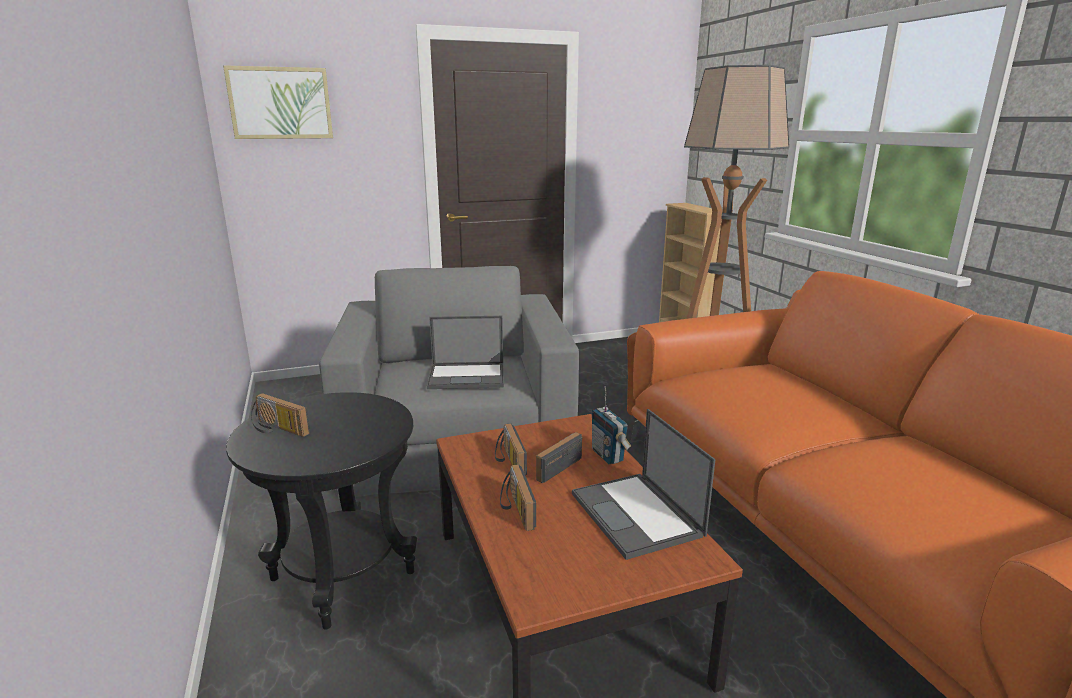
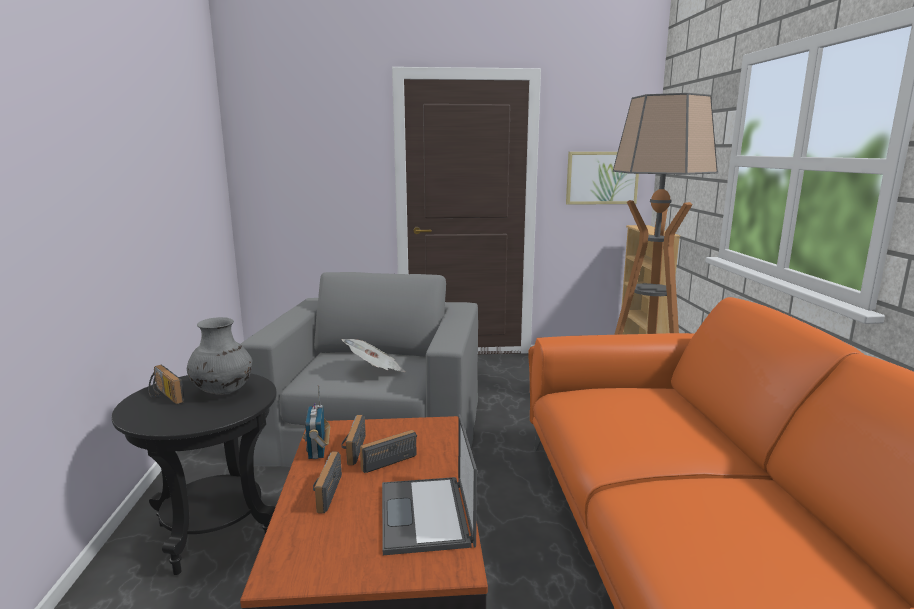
camera: 15 degrees right, 5 degrees down
(280, 103) = (279, 133): picture -> picture (602, 178)
(346, 416) = (223, 392): none -> grey vase
(468, 376) = (375, 370): laptop -> newspaper
(608, 455) = (443, 456): radio -> radio (318, 451)

